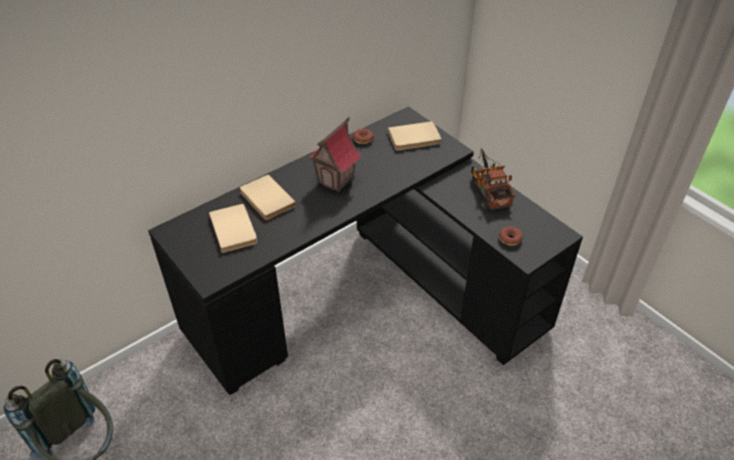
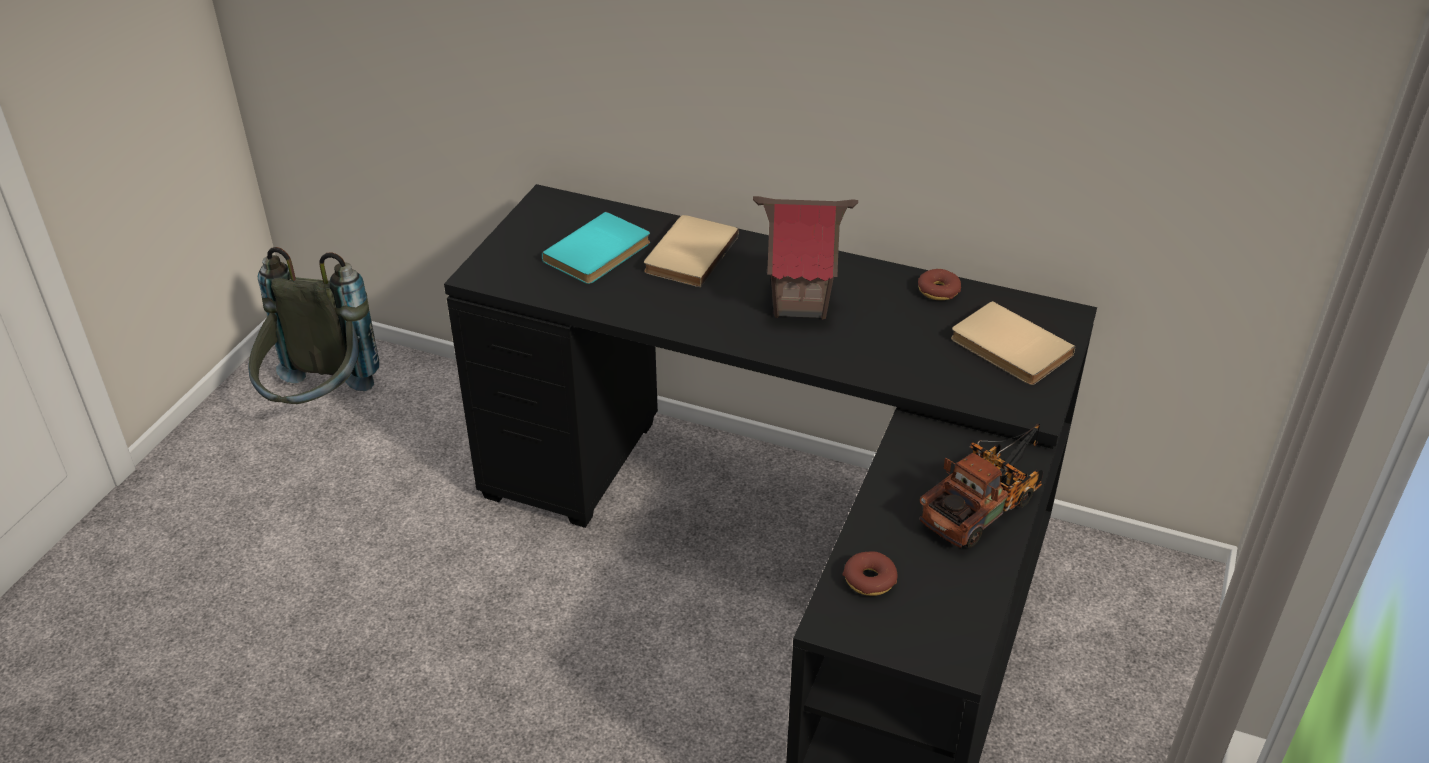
camera: 60 degrees right, 5 degrees down
(235, 229) = (600, 253): beige book -> turquoise book

